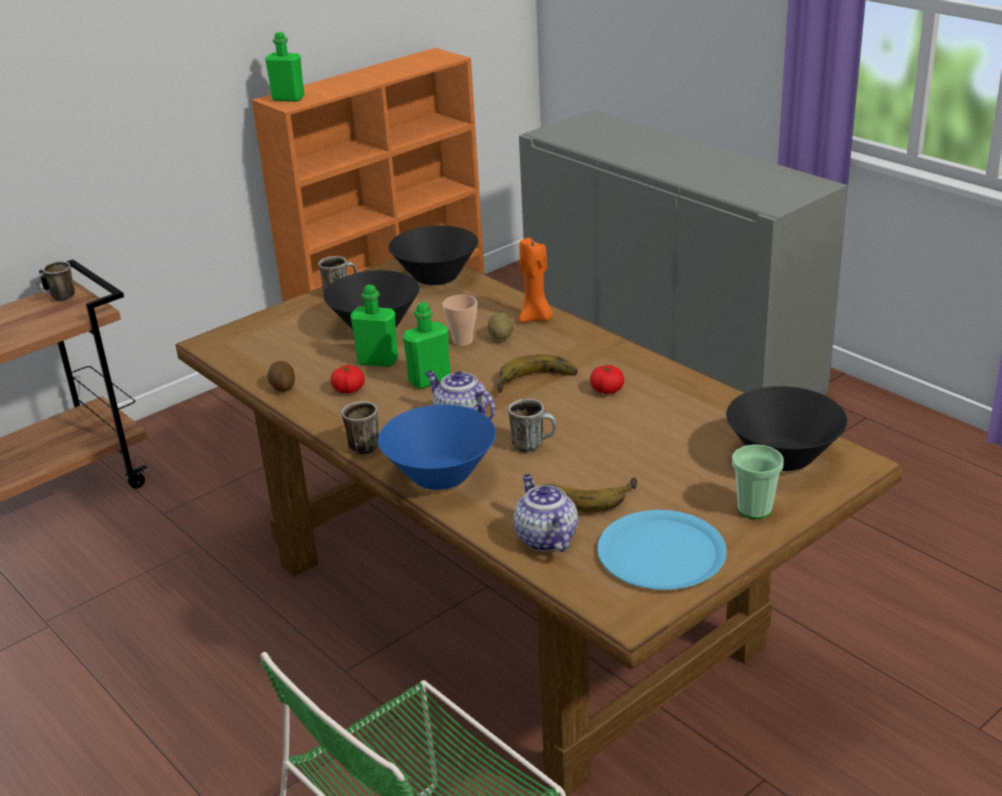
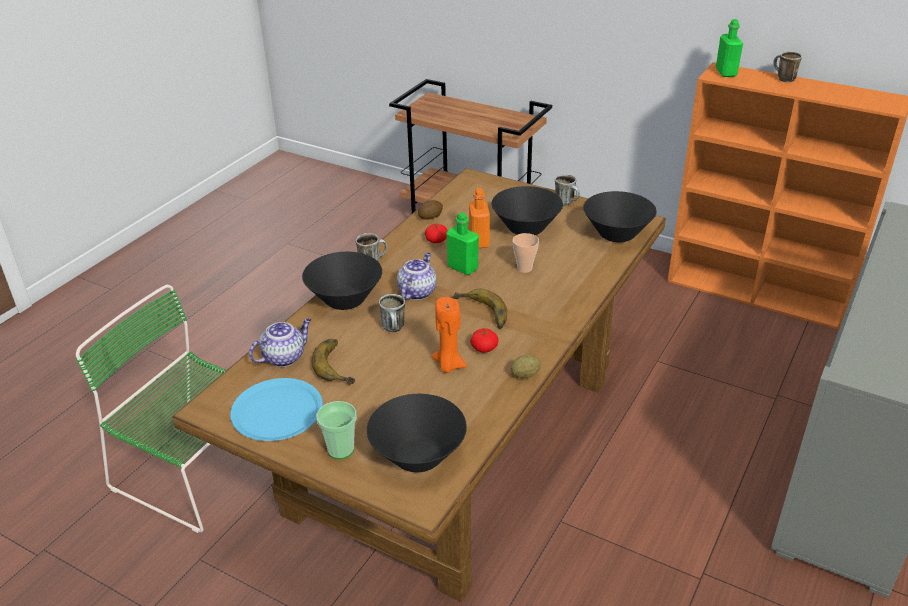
camera: 70 degrees right, 5 degrees up
(59, 298) = (520, 120): mug -> mug (782, 79)
(378, 361) = (479, 241): green bottle -> orange bottle
(440, 476) = (345, 300): blue bowl -> black bowl
(501, 337) = (540, 283): potato -> potato (525, 375)
(536, 318) = (579, 293): orange candle -> orange candle (448, 365)

